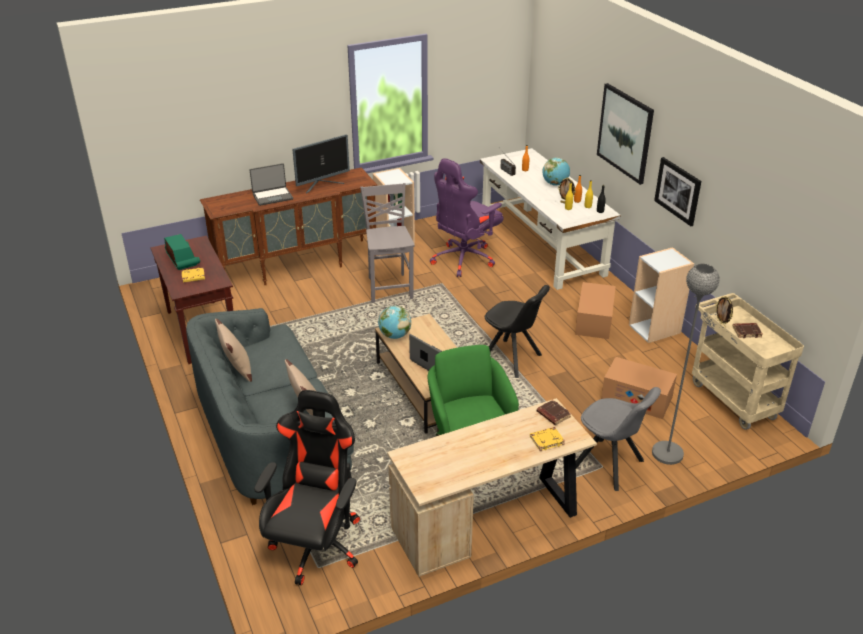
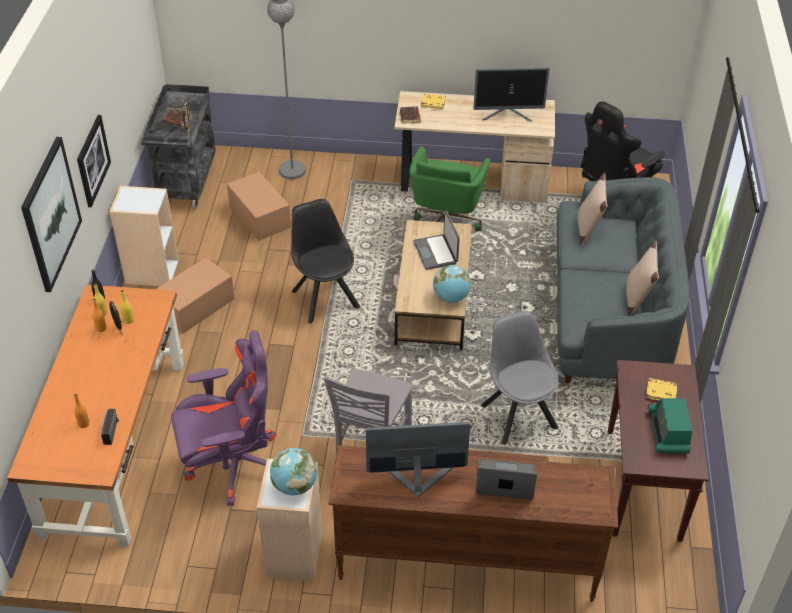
camera: 150 degrees left, 10 degrees up
(456, 458) = (508, 115): none -> monitor
(542, 246) = (115, 444): white desk -> orange desk
(555, 184) = (85, 373): globe -> globe (294, 485)
(609, 465) = (344, 180): grey chair -> grey chair (517, 414)
(730, 399) = (187, 186): beige cart -> black cart

